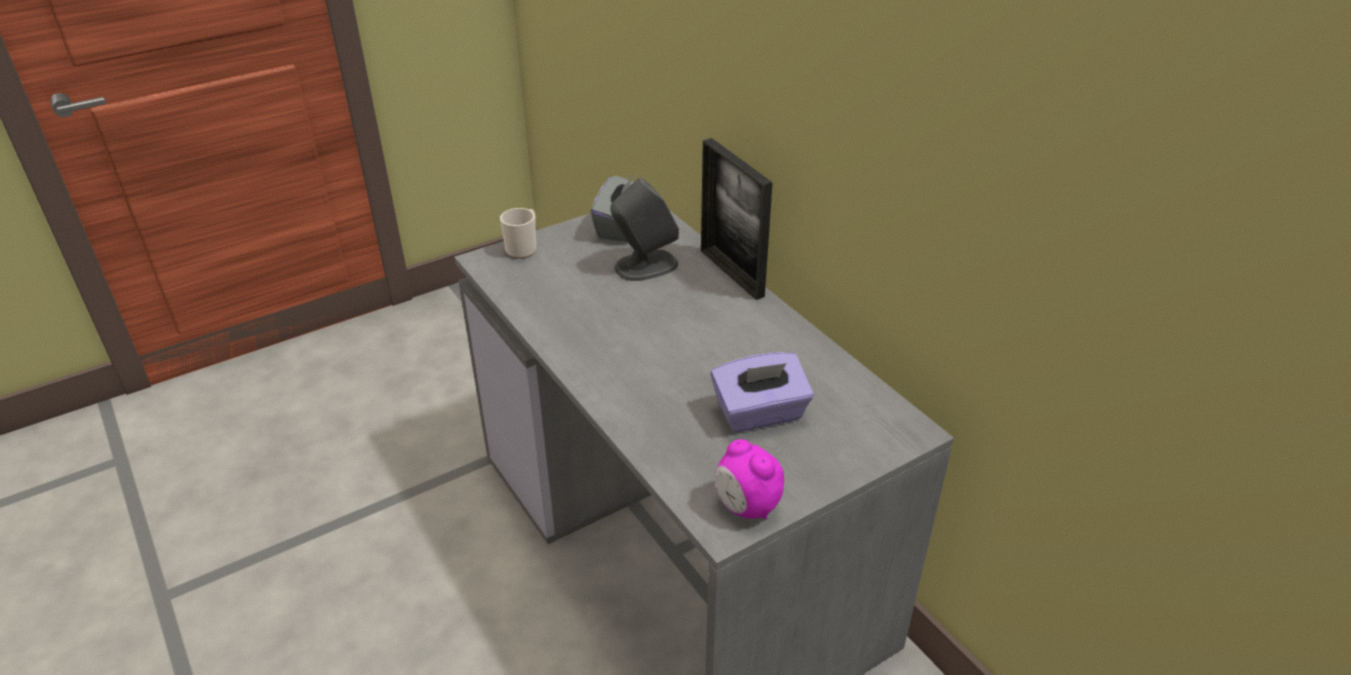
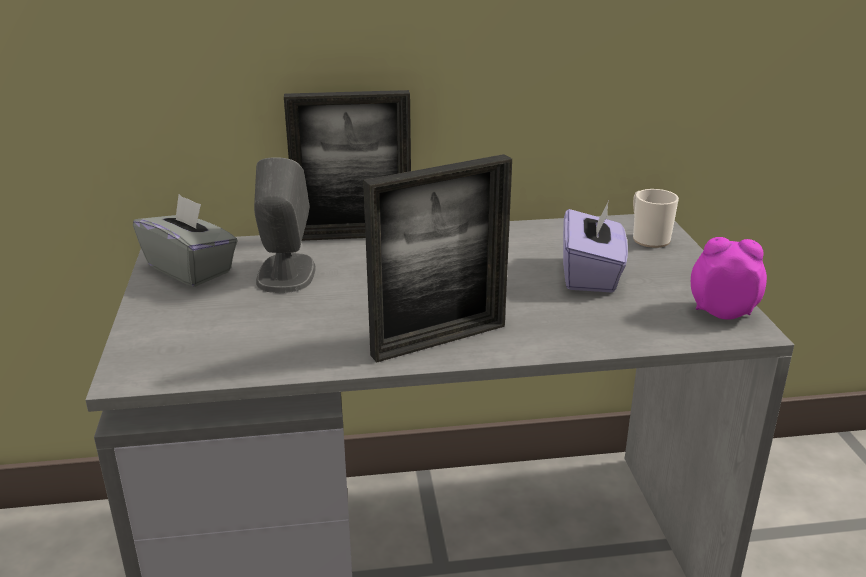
camera: 65 degrees left, 10 degrees down
(523, 248) = (144, 340): mug -> mug (648, 238)
(596, 362) = (439, 340): none -> picture frame
(746, 507) = (722, 312): alarm clock -> alarm clock turned 150 degrees counterclockwise

